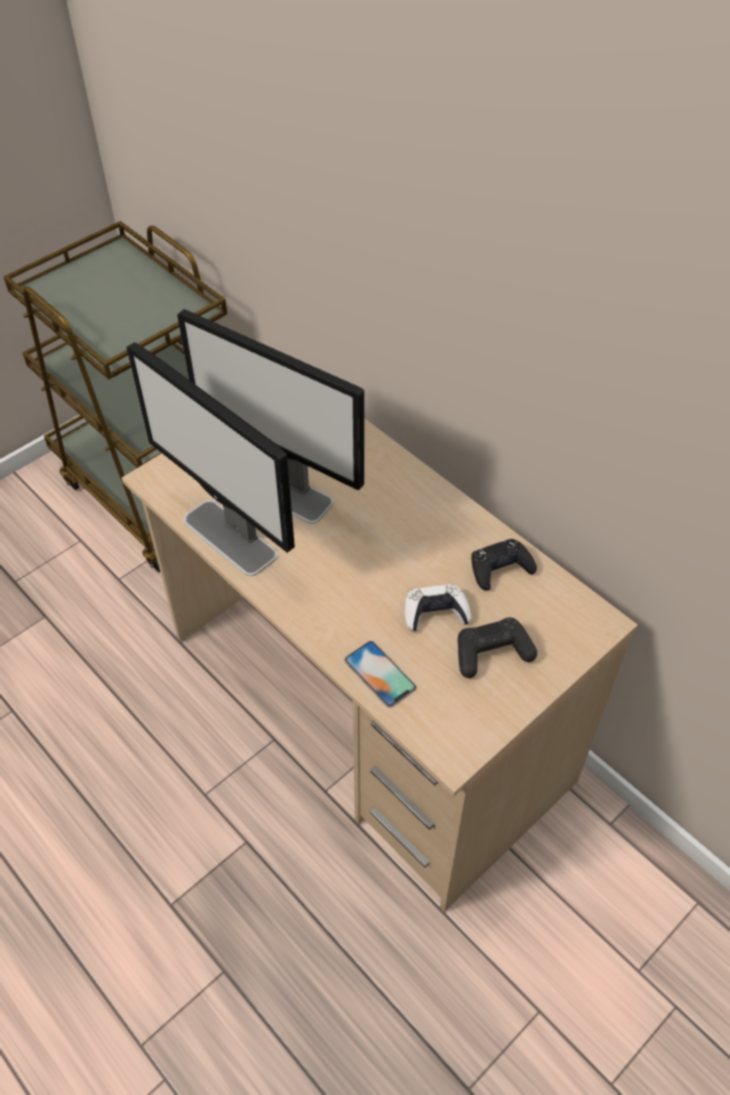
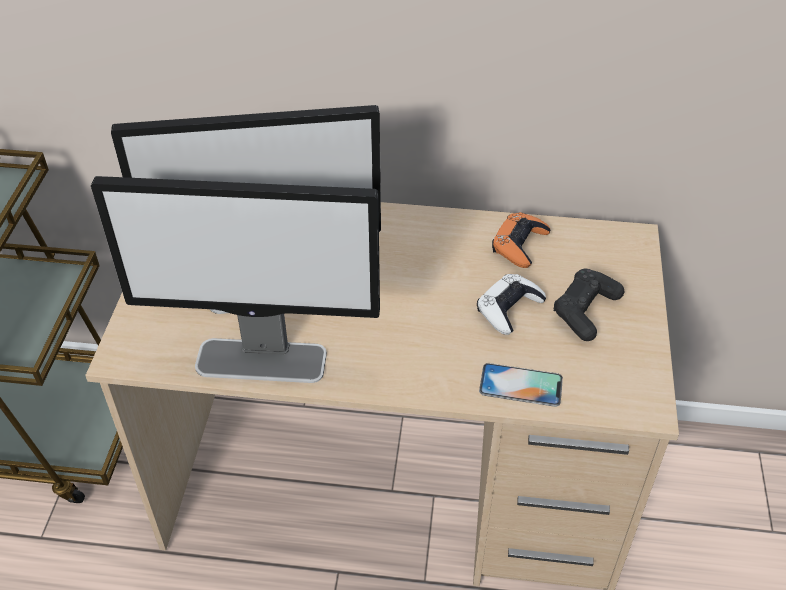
camera: 40 degrees left, 5 degrees down
(500, 569) = (519, 244): black game controller -> orange game controller

